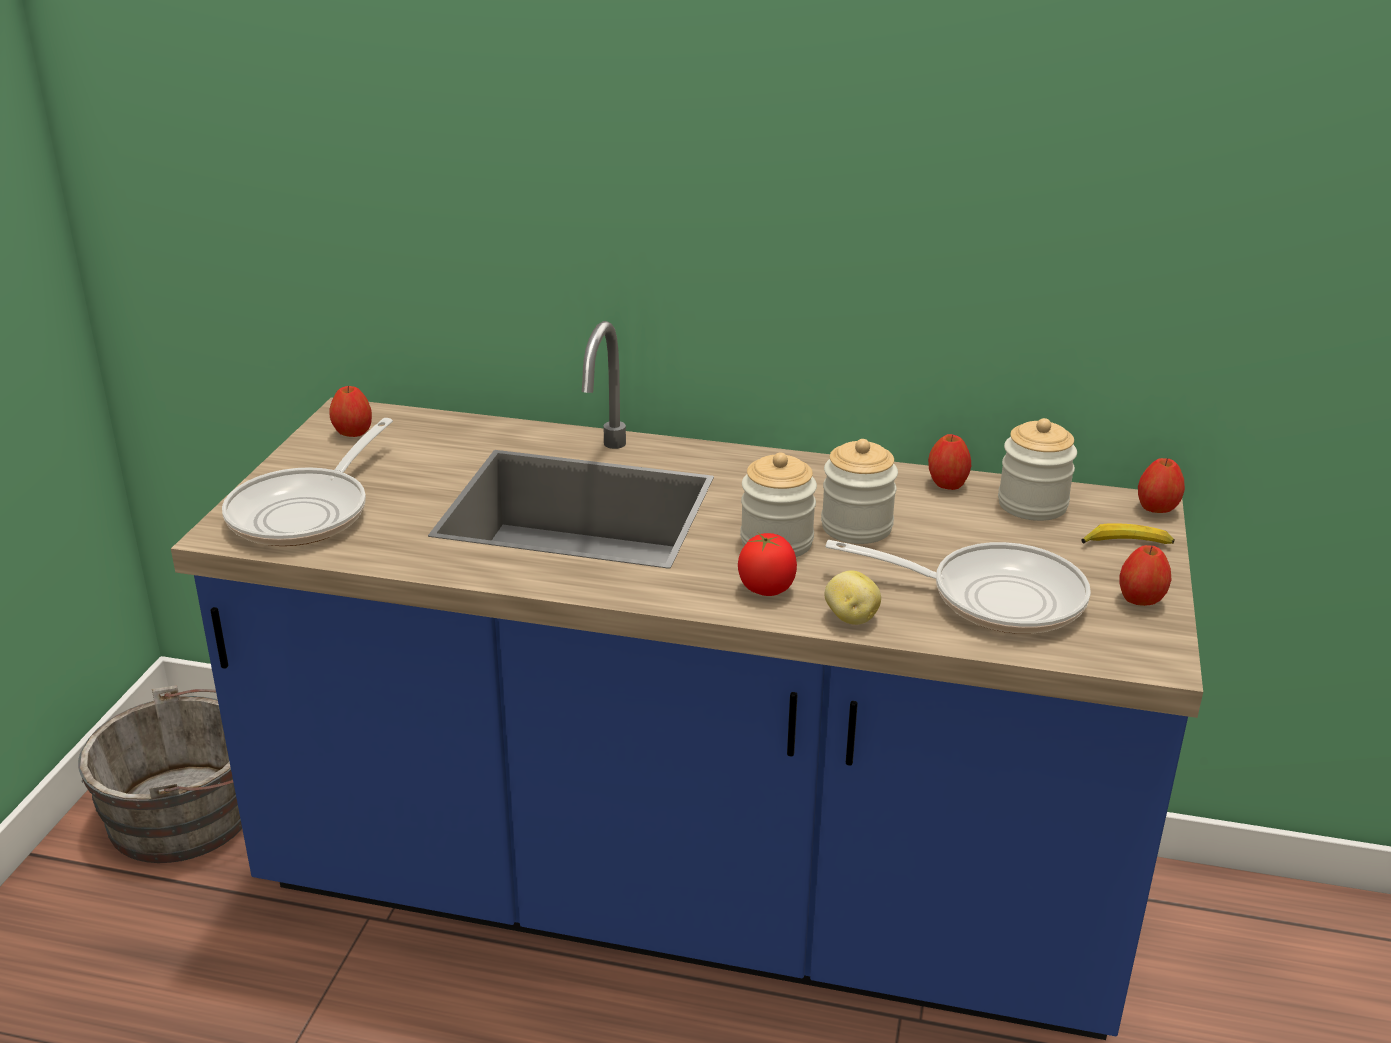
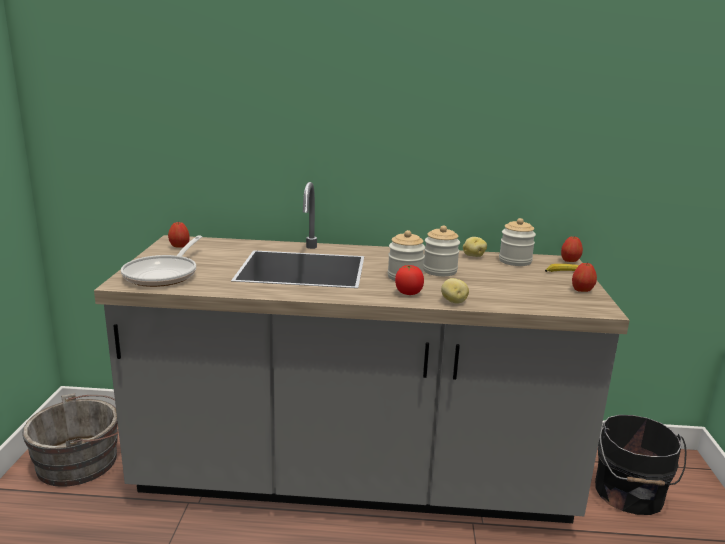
camera: 10 degrees left, 10 degrees down
(691, 893) = (355, 476): blue counter -> grey counter
(947, 484) = (473, 256): apple -> potato
(993, 597) = (516, 292): frying pan -> none
(1248, 990) = (629, 494): none -> black bucket

